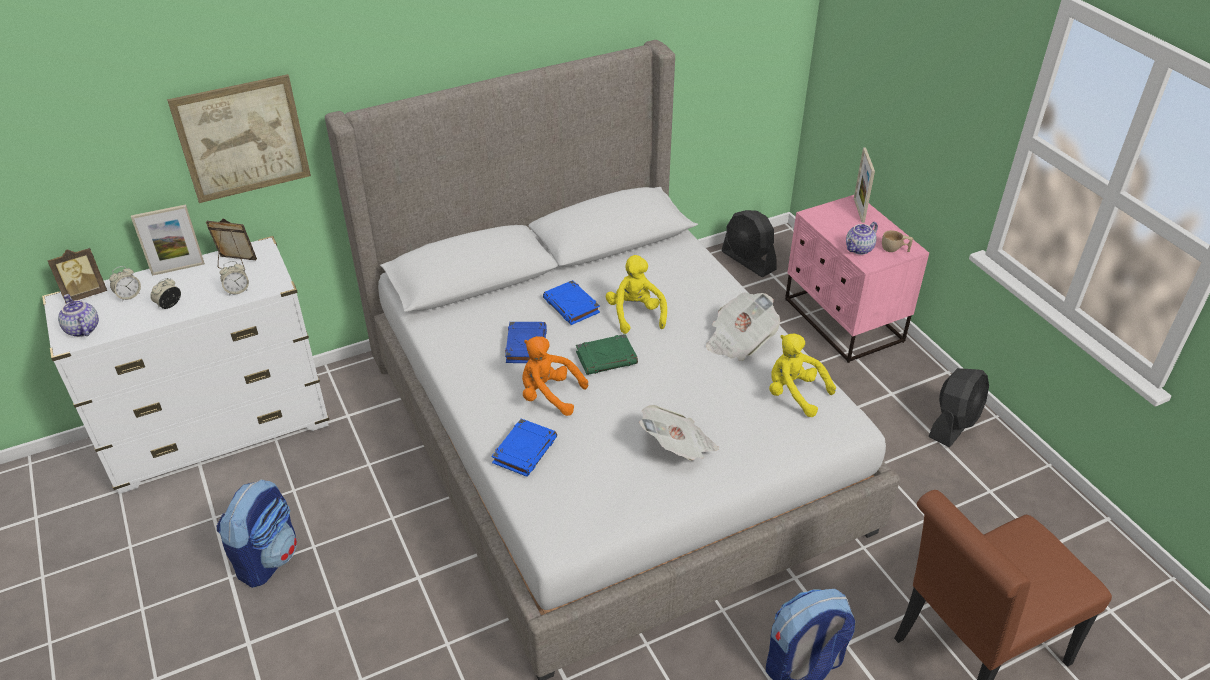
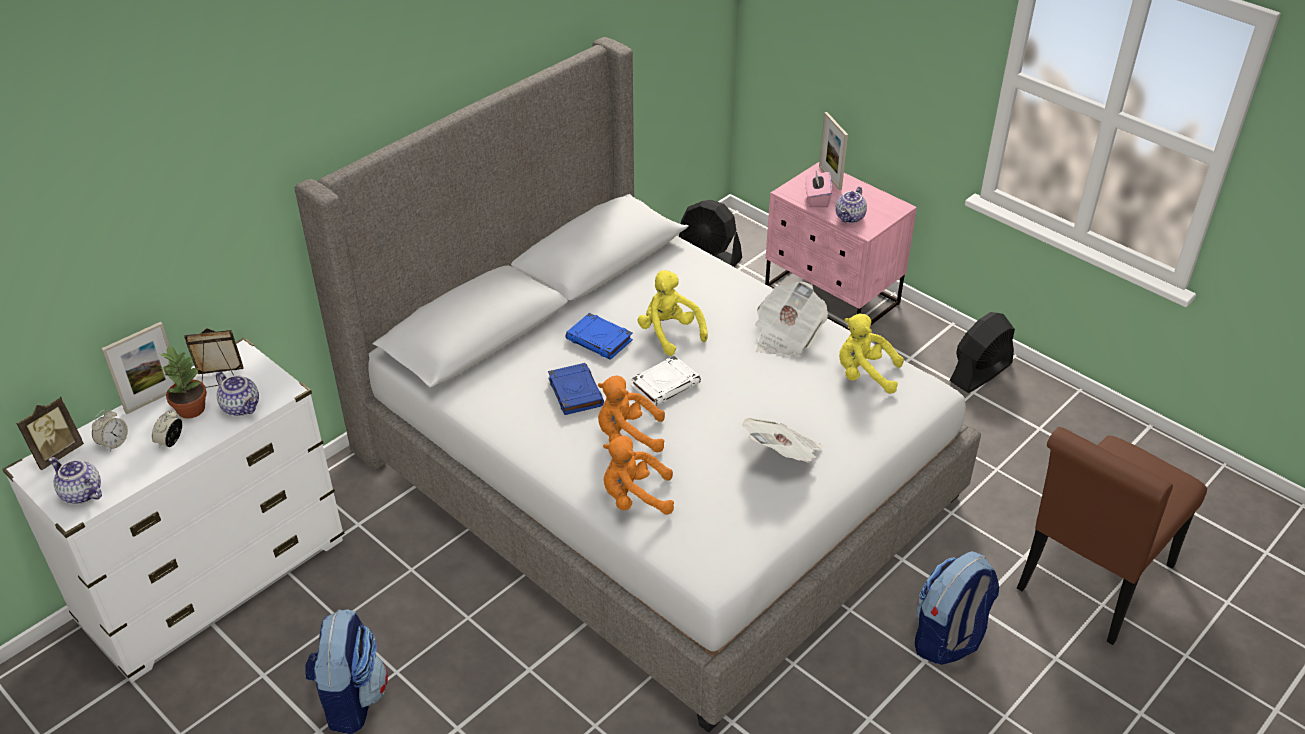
camera: 20 degrees left, 0 degrees up
(199, 282) = (190, 409): none -> potted plant
(237, 290) = (242, 407): alarm clock -> teapot
(242, 138) = (208, 232): picture -> none
(524, 450) = (634, 497): blue book -> orange plush toy
(607, 358) = (665, 384): green book -> white book
(836, 226) = (817, 199): none -> pink tissue box
(895, 249) = (883, 211): beige cup -> none
(954, 423) = (980, 372): black fan -> black fan turned 150 degrees counterclockwise

